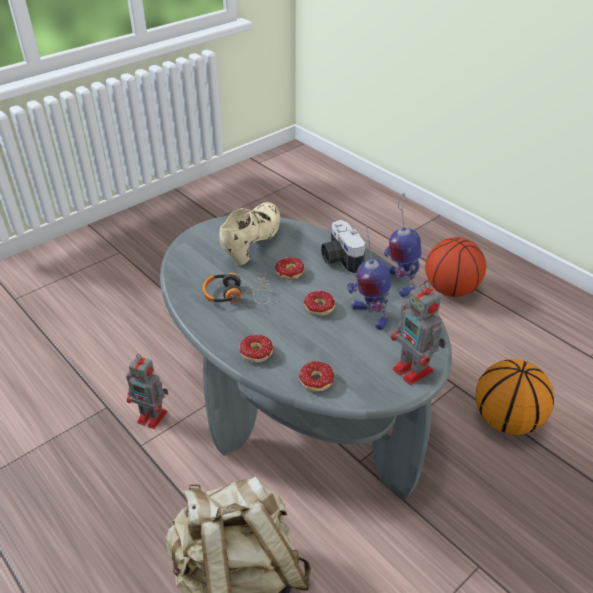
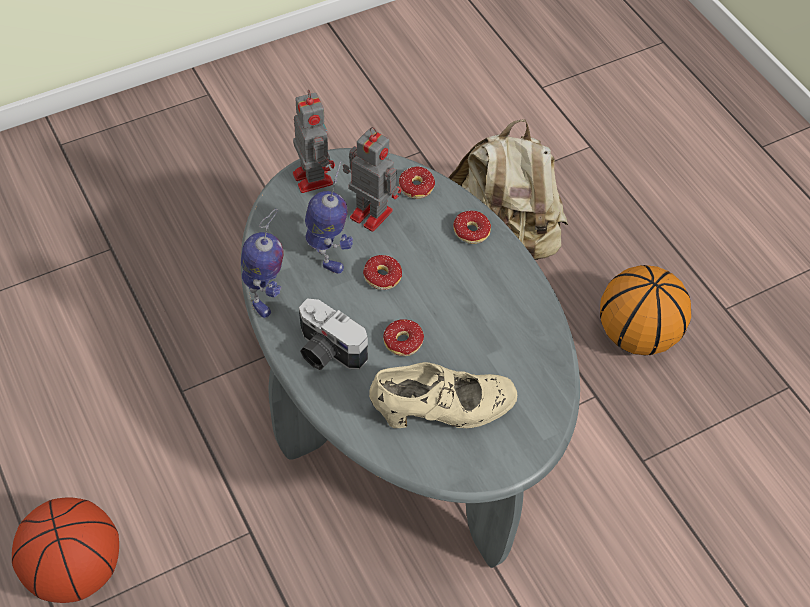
camera: 170 degrees left, 15 degrees up
(153, 417) = (581, 431): toy robot -> toy robot (369, 213)
(237, 294) = (479, 320): headphones -> none
(252, 244) = (442, 411): beige shoe -> beige shoe turned 135 degrees counterclockwise
(339, 259) = (326, 352): camera -> camera turned 135 degrees clockwise
(506, 421) = (152, 330): basketball -> basketball (635, 333)

